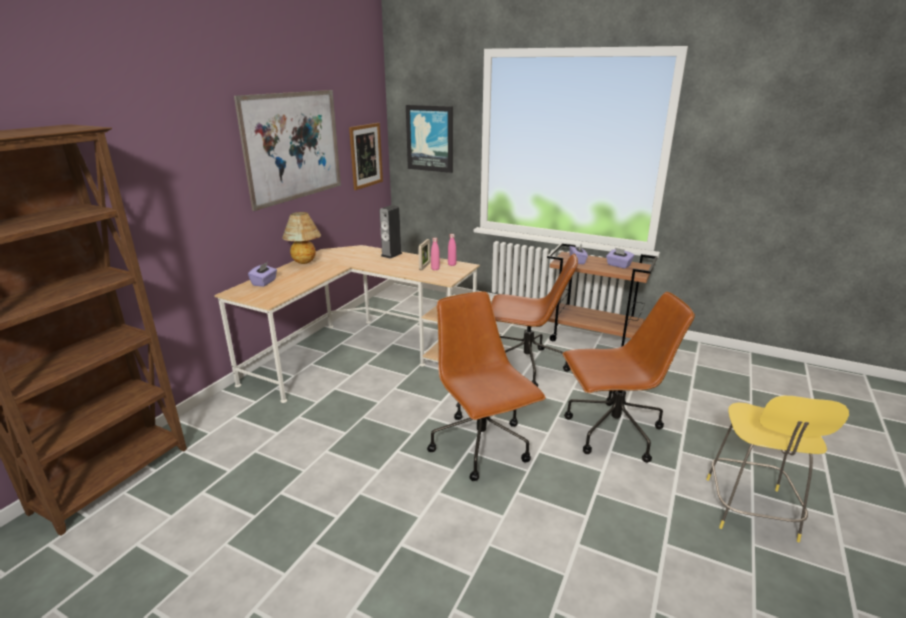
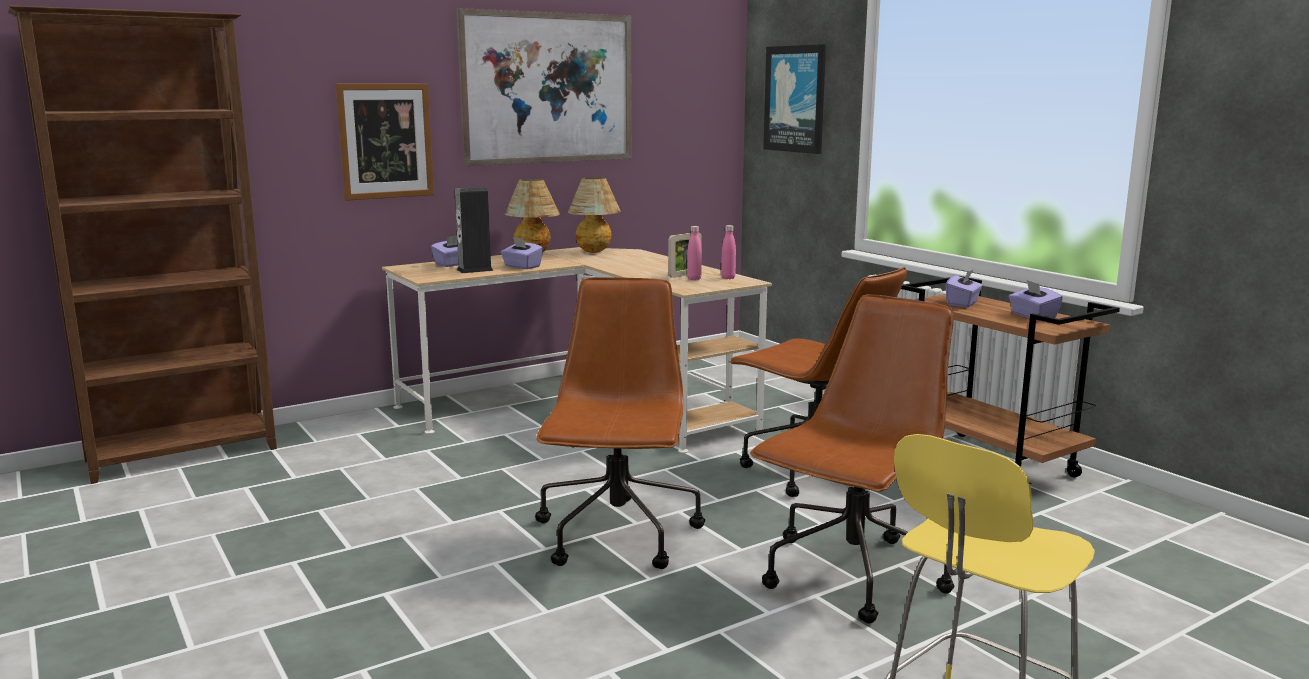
camera: 30 degrees right, 10 degrees down
(315, 276) = (522, 266): none -> purple tissue box
(339, 253) = (595, 252): none -> table lamp
(366, 155) = (691, 122): picture -> picture (385, 141)
(391, 254) = (661, 261): speaker -> speaker (475, 270)
(612, 432) = (851, 576): brown office chair -> brown office chair turned 75 degrees counterclockwise

